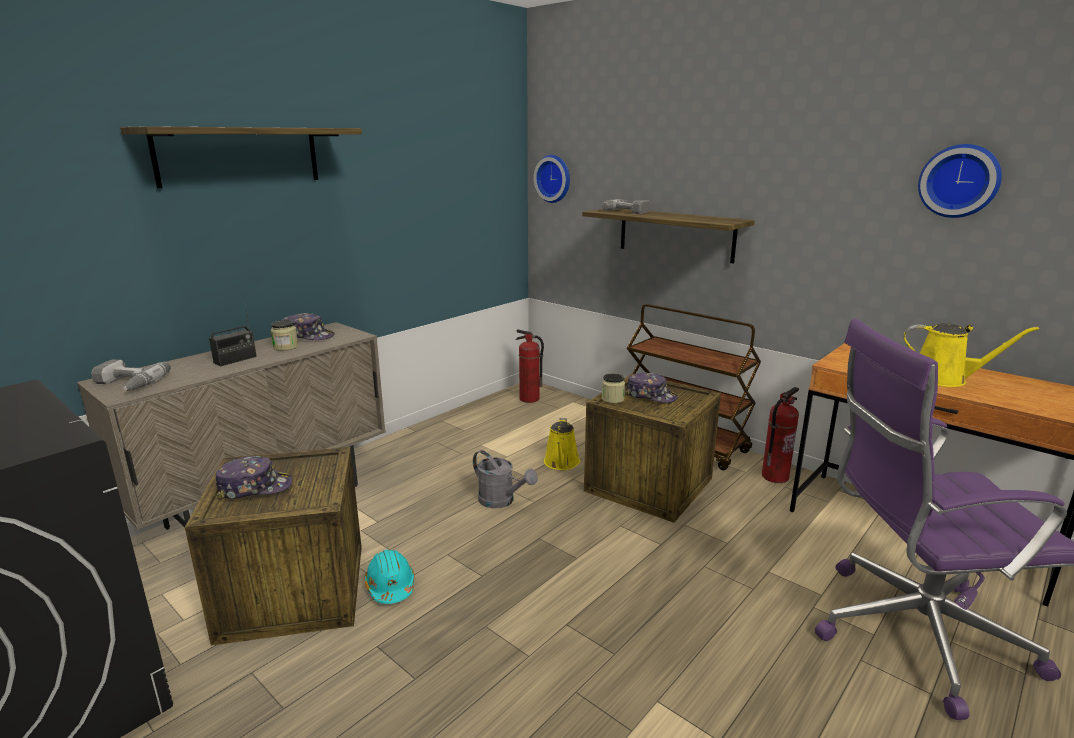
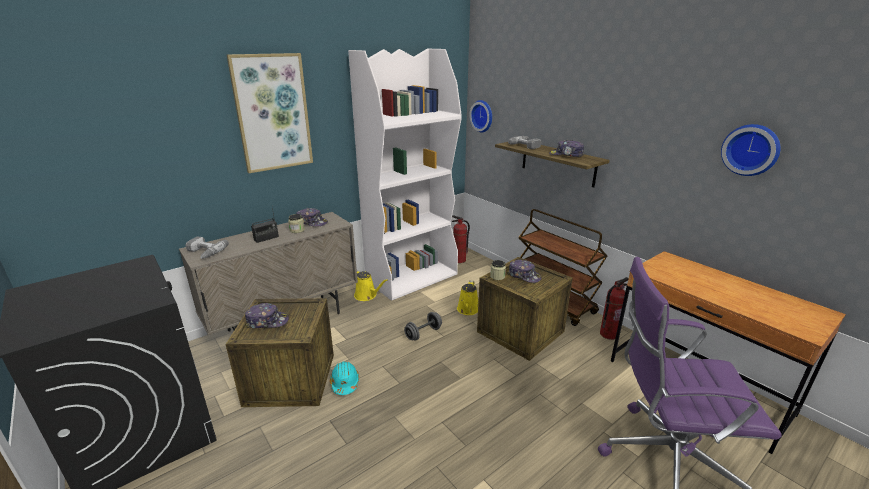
camera: 10 degrees right, 5 degrees up
(240, 156) = (272, 113): shelf -> picture
(463, 426) = (412, 277): none -> white bookcase
(501, 501) = (423, 333): grey watering can -> grey dumbbell
(692, 217) = (566, 155): none -> cap
(944, 379) = (721, 290): yellow watering can -> yellow watering can (367, 296)

